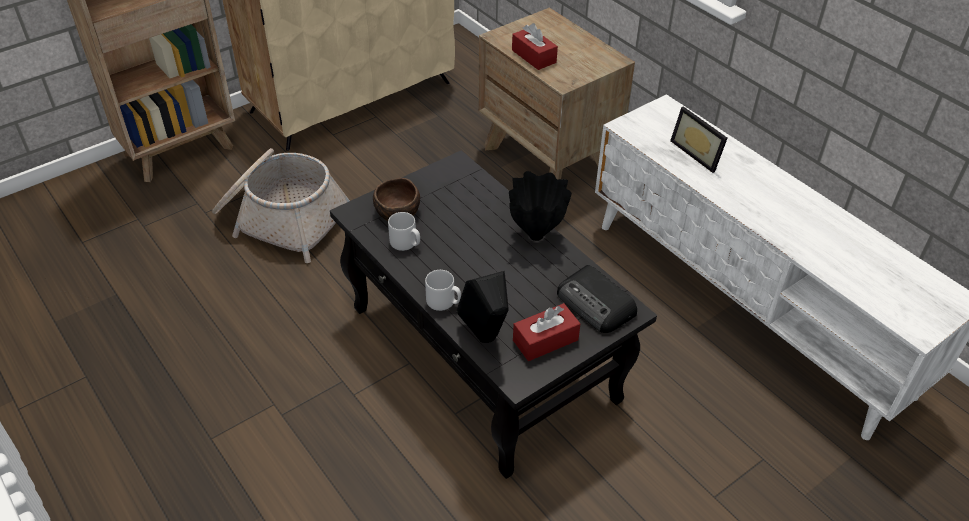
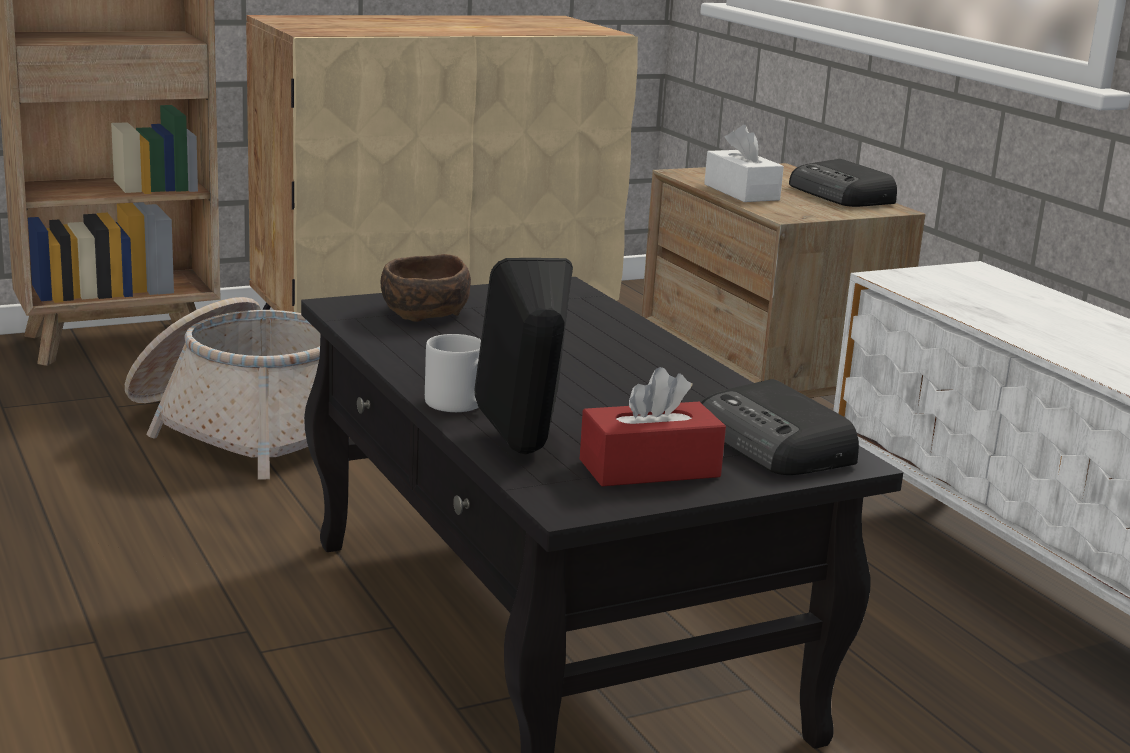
camera: 10 degrees right, 25 degrees down
(406, 243) = (421, 342): grey mug -> none
(533, 56) = (741, 192): red tissue box -> white tissue box
(537, 235) = (682, 363): black vase -> none
(588, 48) = (842, 195): none -> radio
(699, 153) = (1032, 314): picture frame -> none

